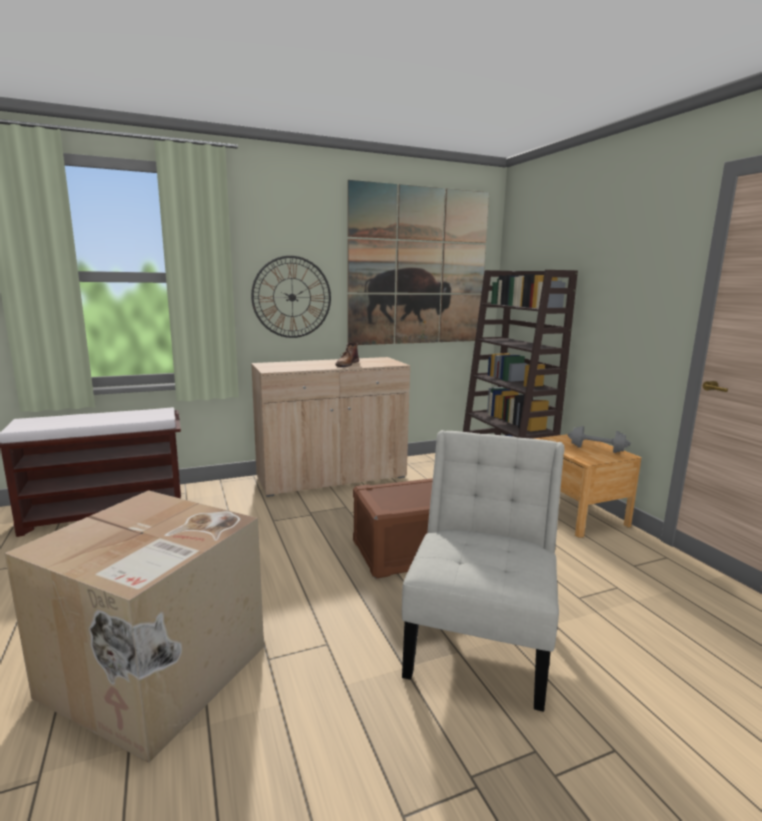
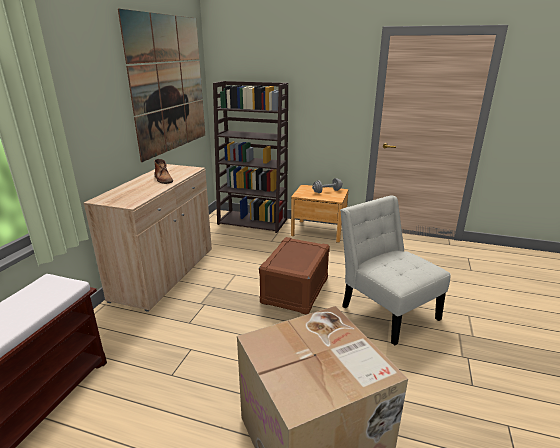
camera: 50 degrees left, 10 degrees up
(292, 297) = (98, 129): wall clock -> none

